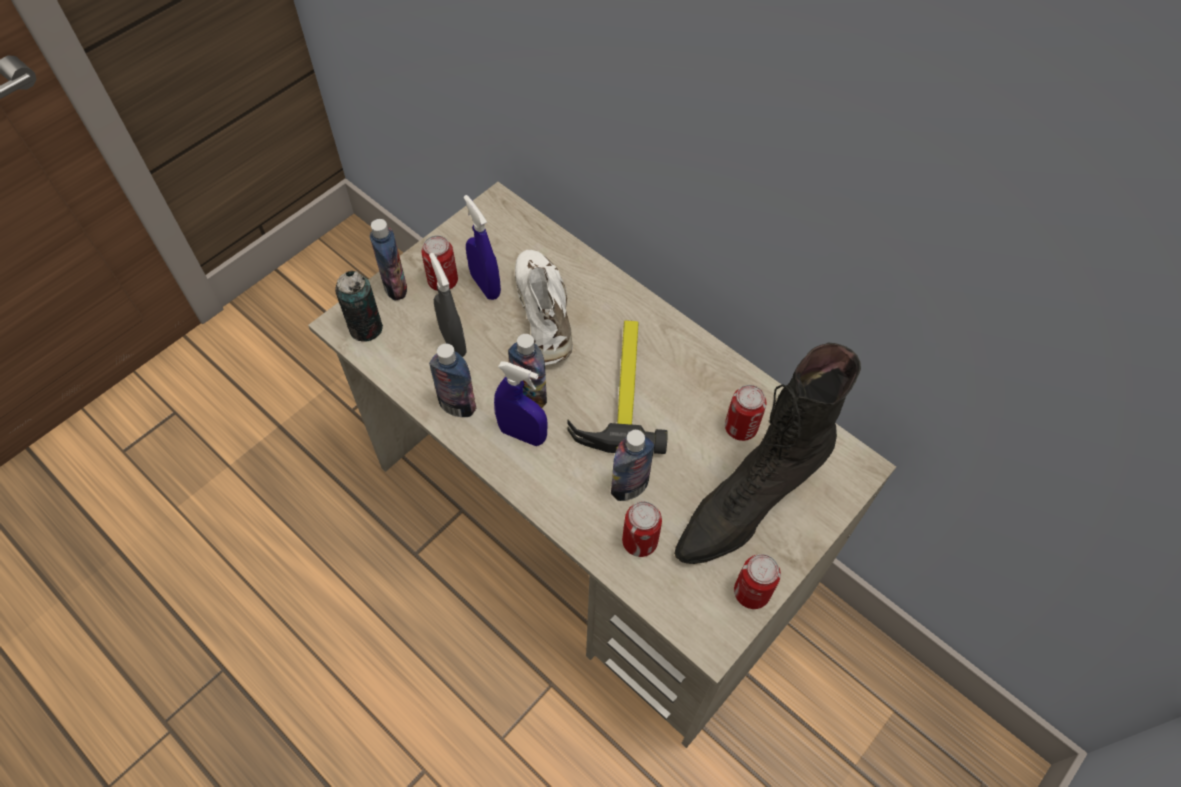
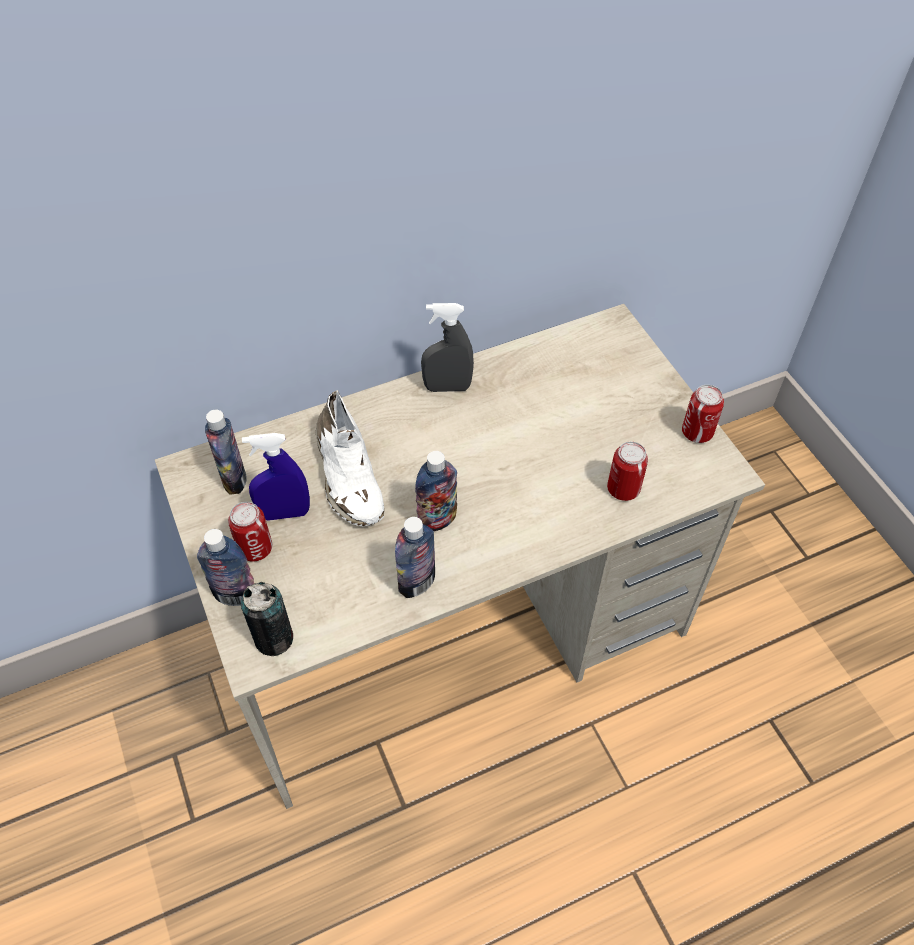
camera: 65 degrees left, 5 degrees down
(453, 342) = (338, 563): grey spray bottle -> grey spray bottle (447, 387)
(522, 434) = (476, 539): blue spray bottle -> none
(545, 313) = (348, 475): white shoe -> white shoe turned 120 degrees counterclockwise
(619, 390) = (465, 449): hammer -> none
(629, 487) = (568, 477): bottle -> bottle (234, 479)
(740, 427) = (545, 380): can -> none
(746, 505) = (619, 405): black boot -> none

